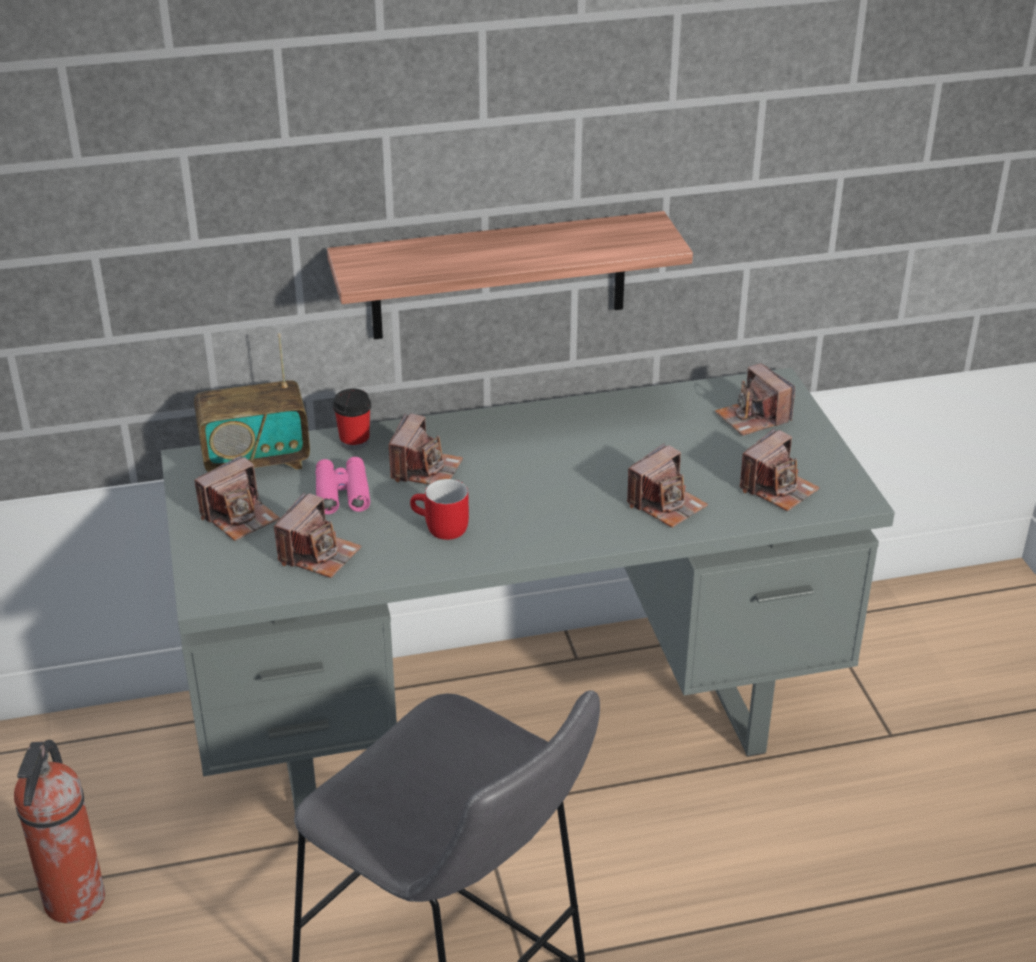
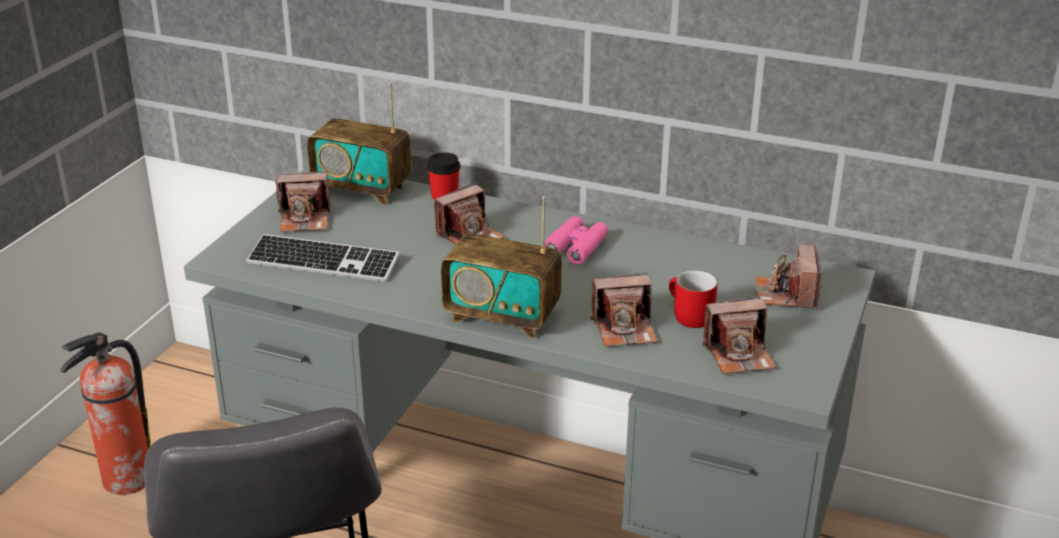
camera: 35 degrees right, 5 degrees down
(319, 554) = (323, 262): camera -> keyboard
(342, 492) = (392, 229): pink binoculars -> pink binoculars (576, 247)
(440, 529) = (427, 278): red mug -> red mug (686, 316)
(499, 276) = (594, 90): shelf -> none
(553, 538) = (502, 316): none -> radio

